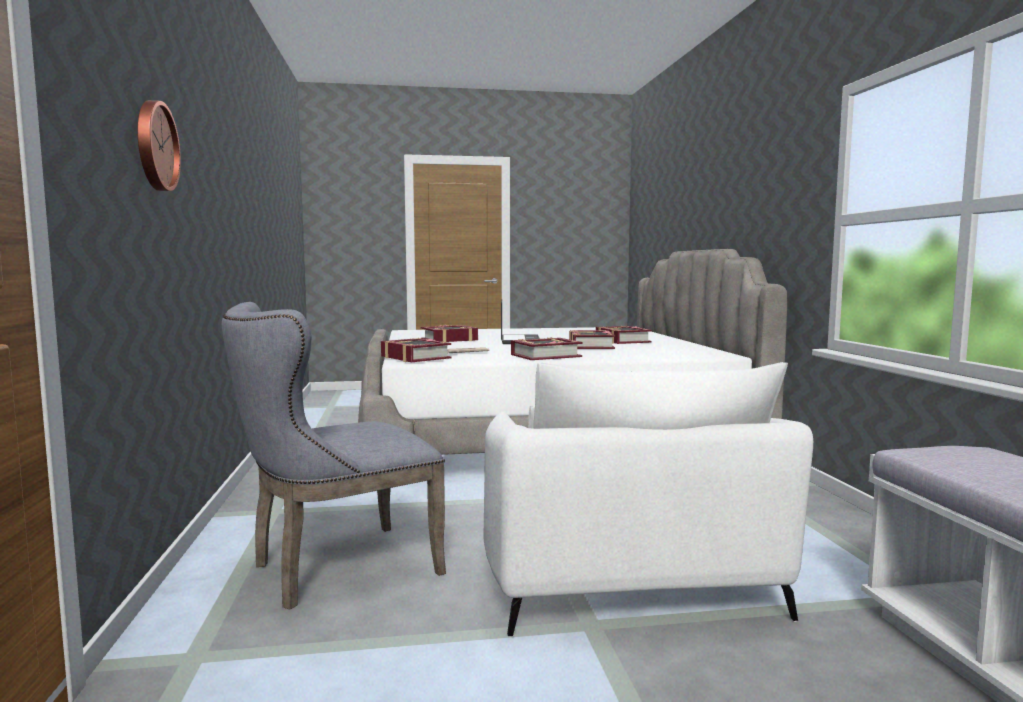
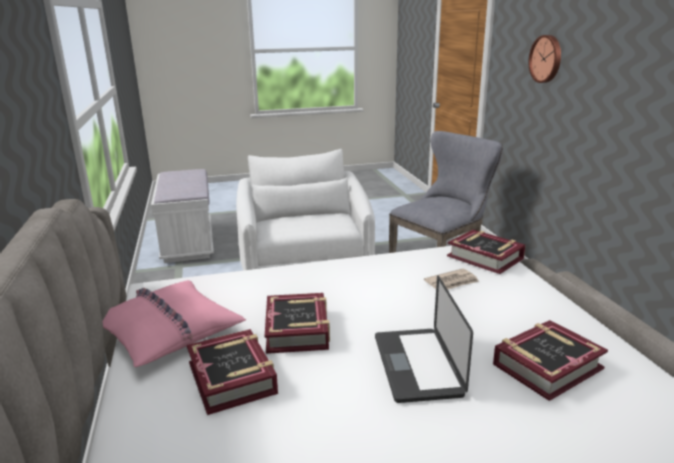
camera: 175 degrees right, 15 degrees up
(545, 356) = (355, 275): book -> none
(679, 347) = (168, 332): none -> pink pillow

